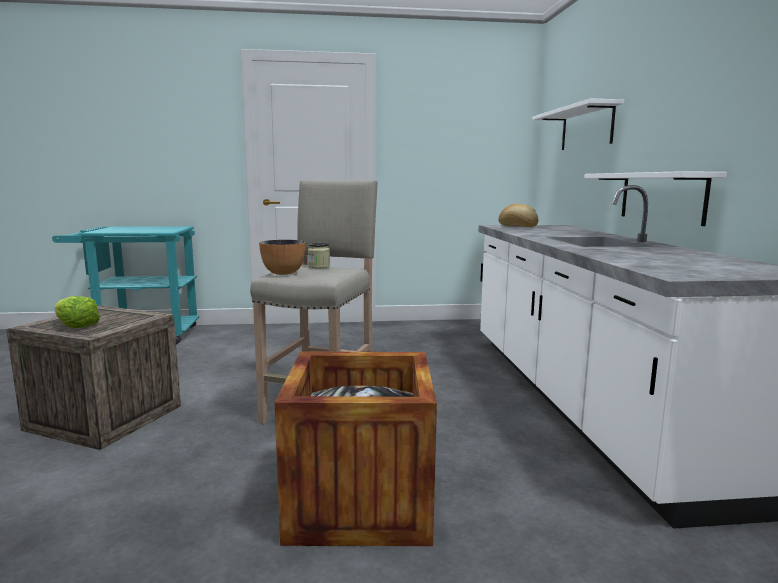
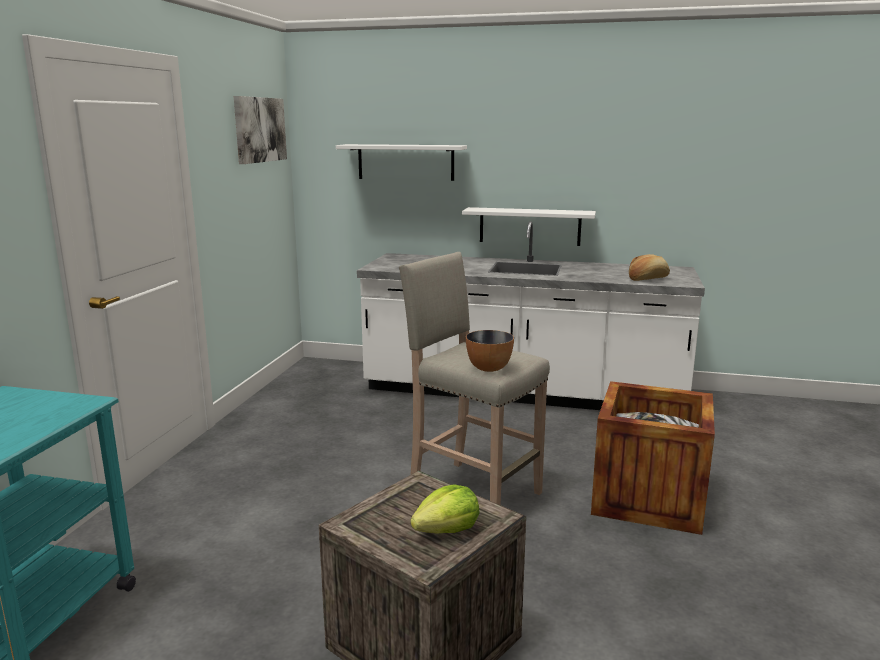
camera: 70 degrees left, 5 degrees up
(319, 266) = (454, 354): jar -> none
(482, 108) = (259, 129): none -> picture
(518, 226) = (387, 264): bread -> bread (647, 279)

